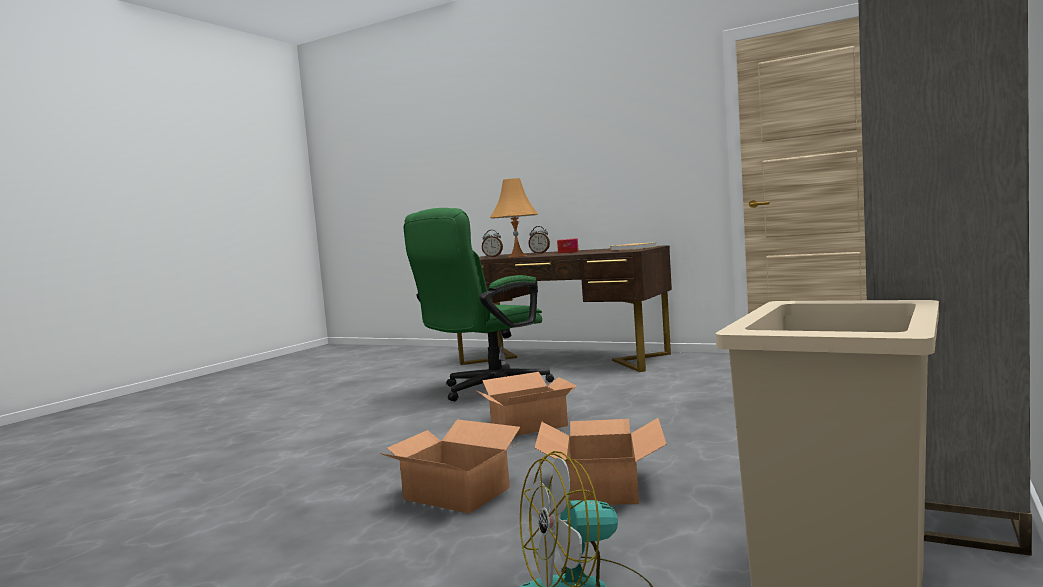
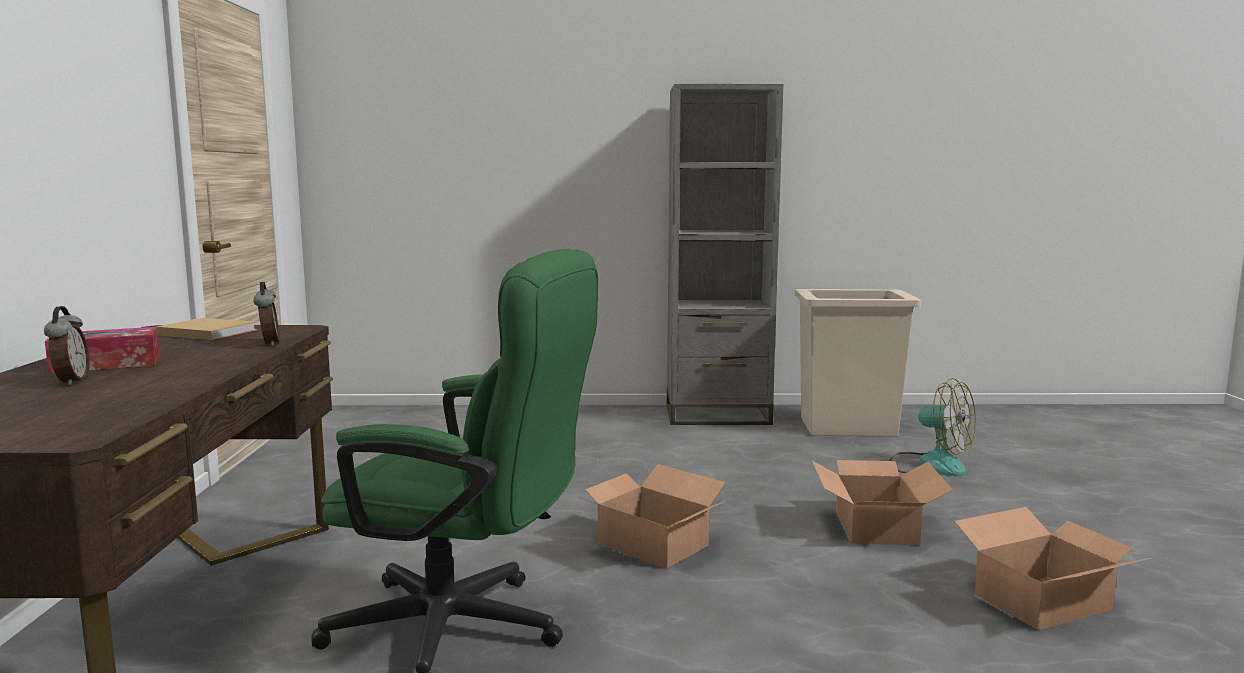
camera: 120 degrees left, 5 degrees up
(493, 257) = (54, 413): alarm clock -> alarm clock (268, 343)
(517, 256) = (165, 385): orange table lamp -> none
(601, 488) = (791, 482): cardboard box -> cardboard box (1044, 602)

